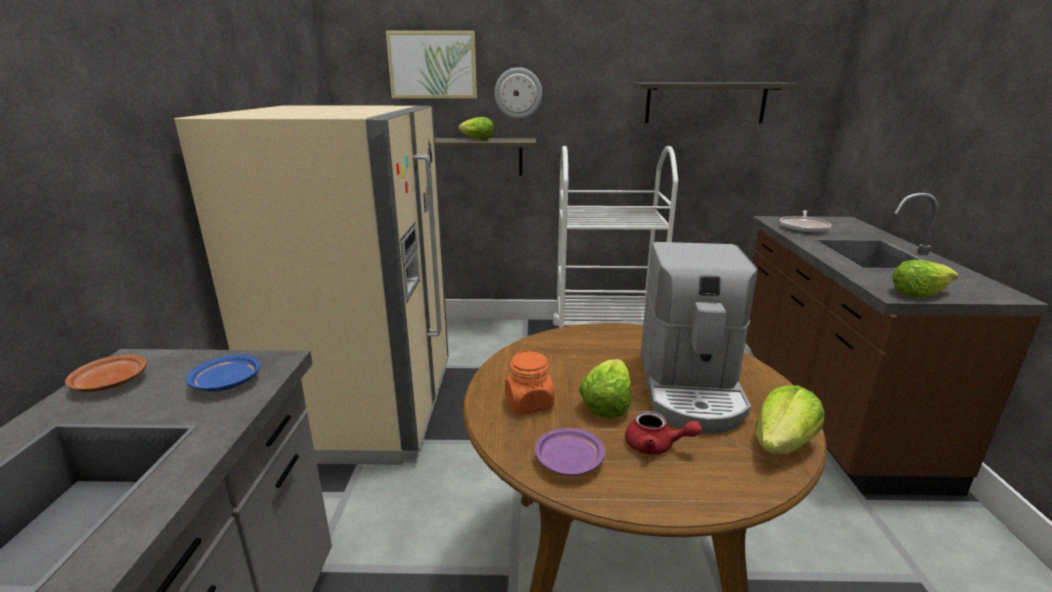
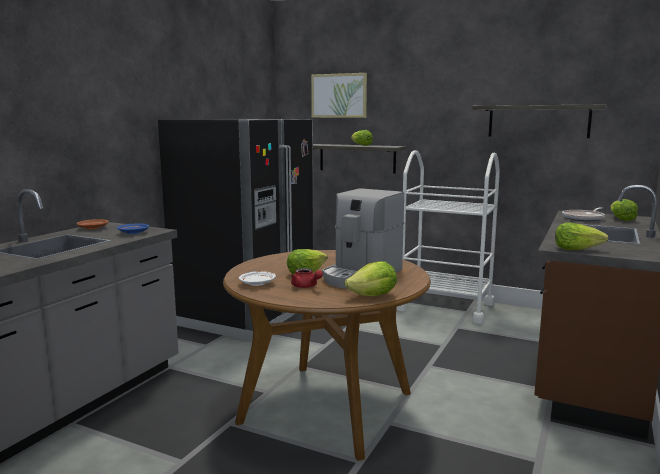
camera: 25 degrees right, 10 degrees down
(366, 410) = (246, 314): beige fridge -> black fridge
(518, 93) = (394, 114): wall clock -> none
(529, 403) = (267, 268): orange jar -> none
(569, 460) = (257, 283): purple plate -> white plate
(836, 225) = (621, 219): none -> lettuce

